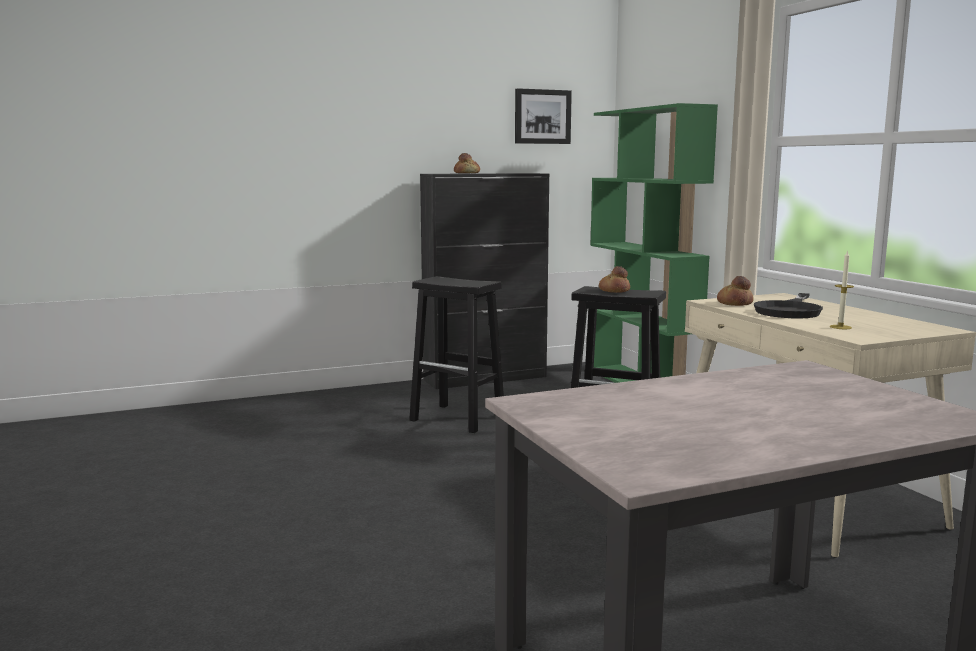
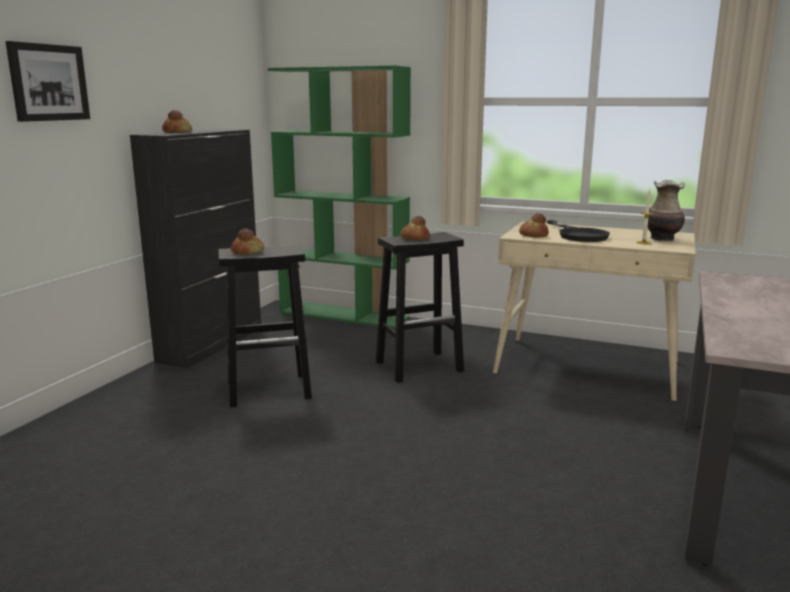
camera: 45 degrees left, 5 degrees up
(445, 280) = (247, 252): none -> bread
(542, 116) = (218, 70): picture -> picture (48, 82)
(889, 328) = (662, 238): none -> vase

